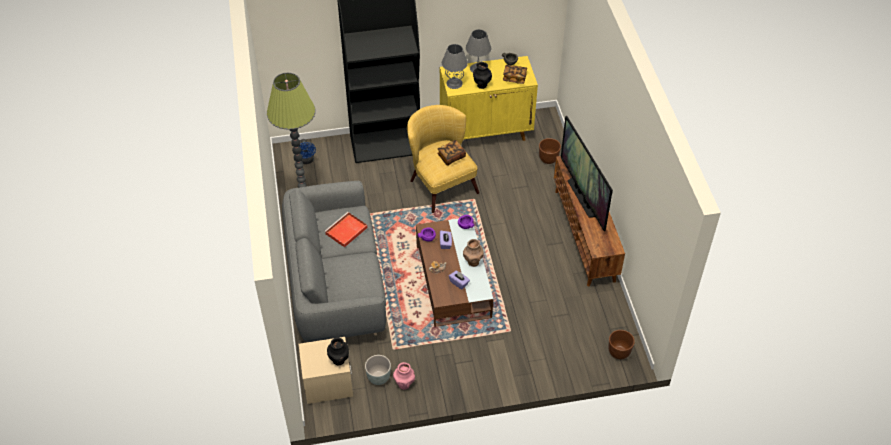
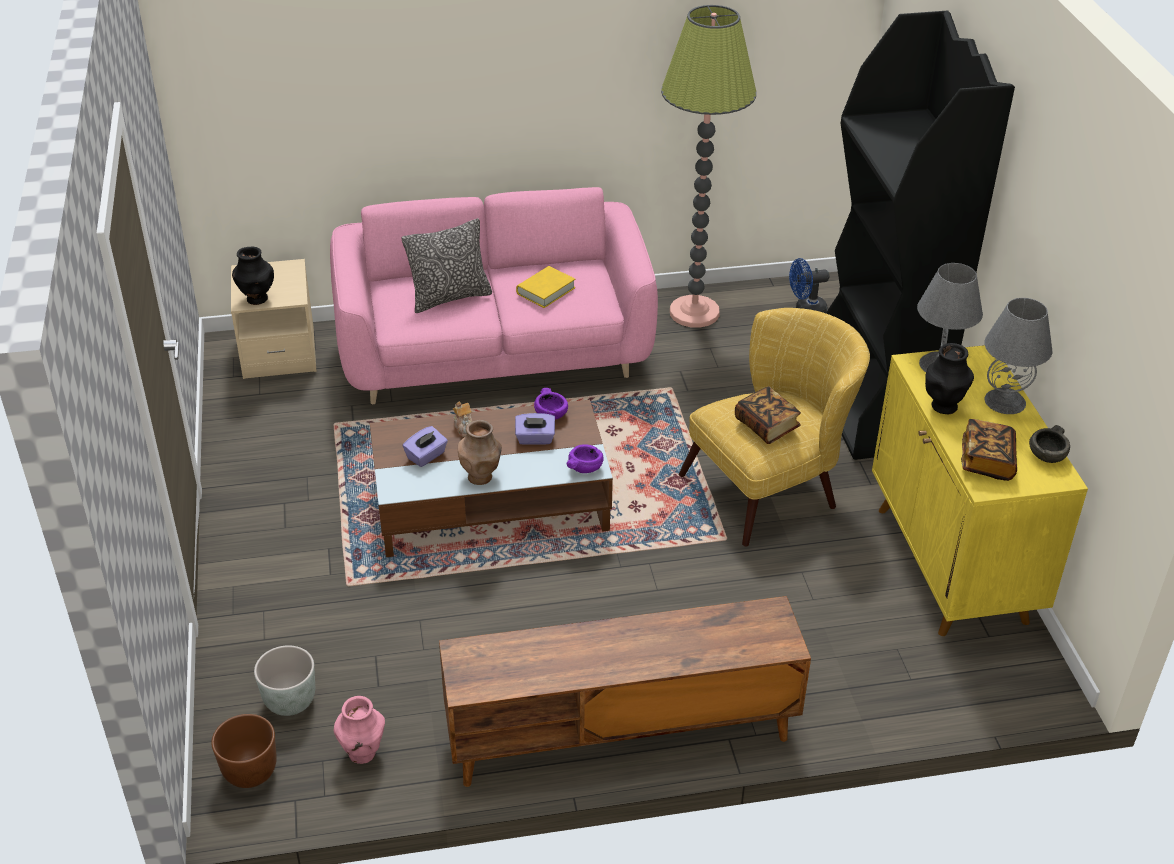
camera: 90 degrees right, 10 degrees down
(336, 284) = (494, 355): grey sofa -> pink sofa
(346, 231) = (545, 291): red tray -> yellow book
(349, 270) = (449, 297): none -> pillow
(378, 378) = (275, 407): grey planter -> grey planter (290, 701)
(404, 384) = (253, 438): pink vase -> pink vase (362, 753)
(548, 159) = (879, 678): brown planter -> none
(583, 197) = (642, 638): television -> none

